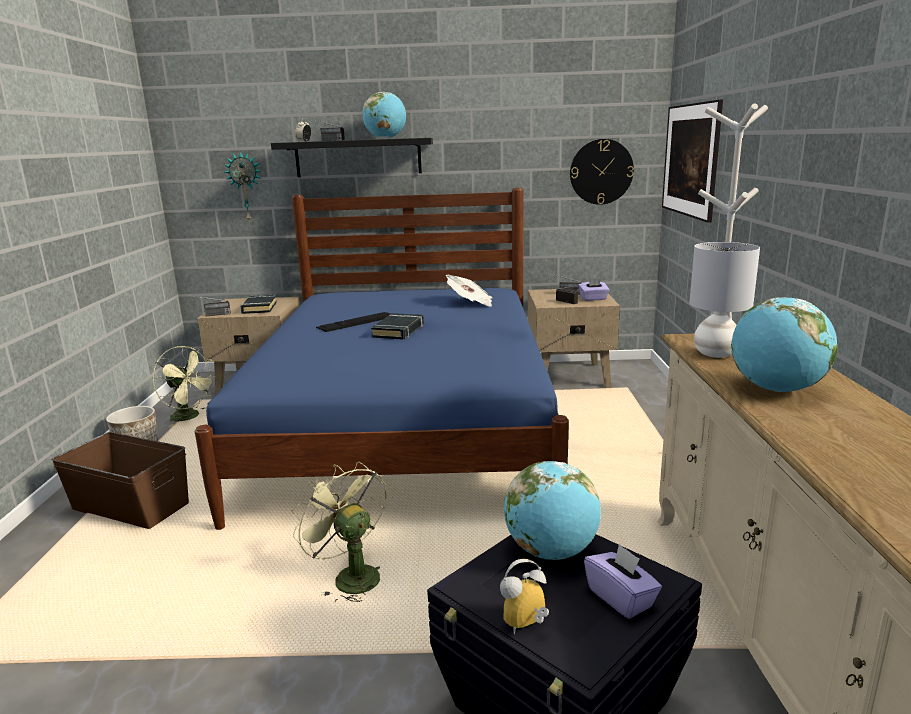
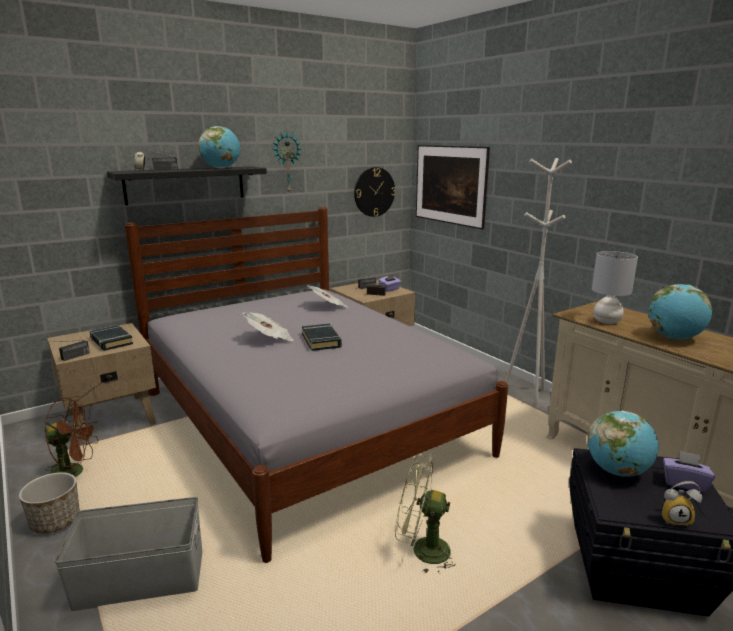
camera: 35 degrees left, 0 degrees up
(131, 506) = (140, 579): brown storage box -> grey storage box
(190, 417) = (75, 472): green fan -> brown fan
(245, 187) = (66, 217): wall clock -> wall clock (286, 162)
(357, 322) = (270, 339): keyboard -> newspaper
(406, 427) = (306, 422): blue bed -> grey bed
(527, 626) = (675, 519): alarm clock -> alarm clock turned 105 degrees counterclockwise

